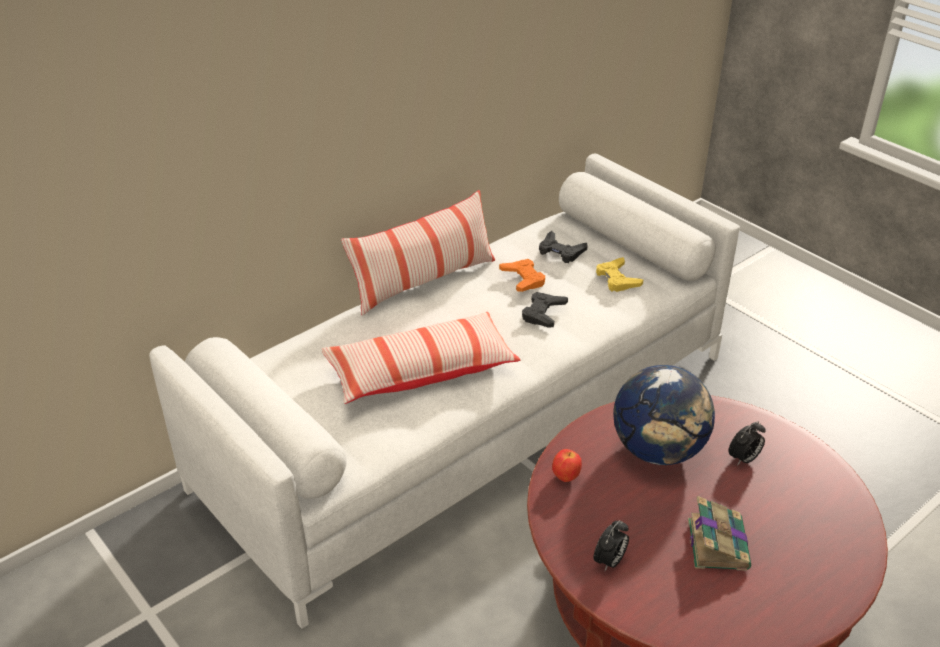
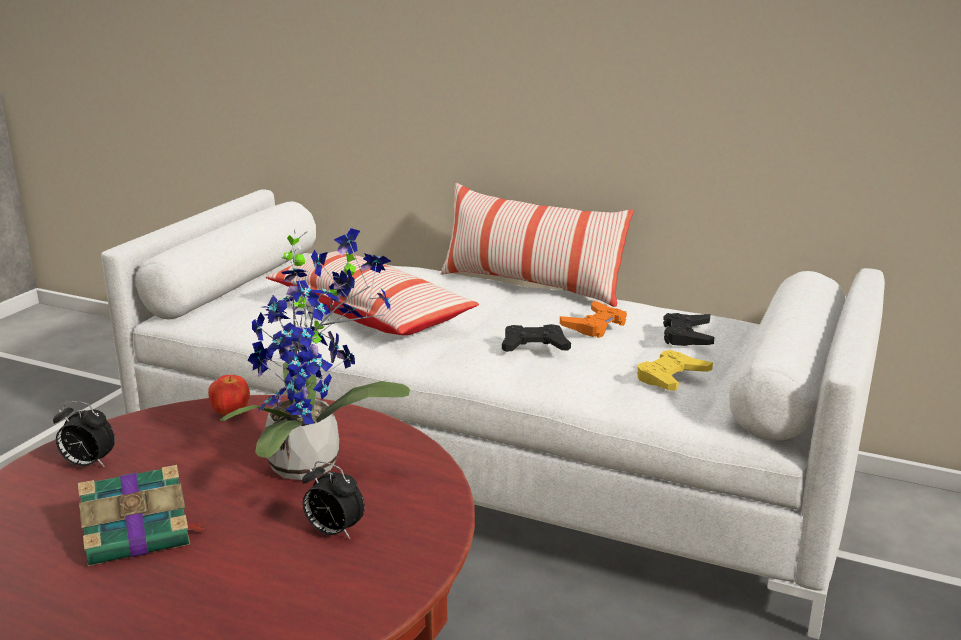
camera: 65 degrees right, 15 degrees down
(658, 450) = (314, 463): globe -> potted plant

